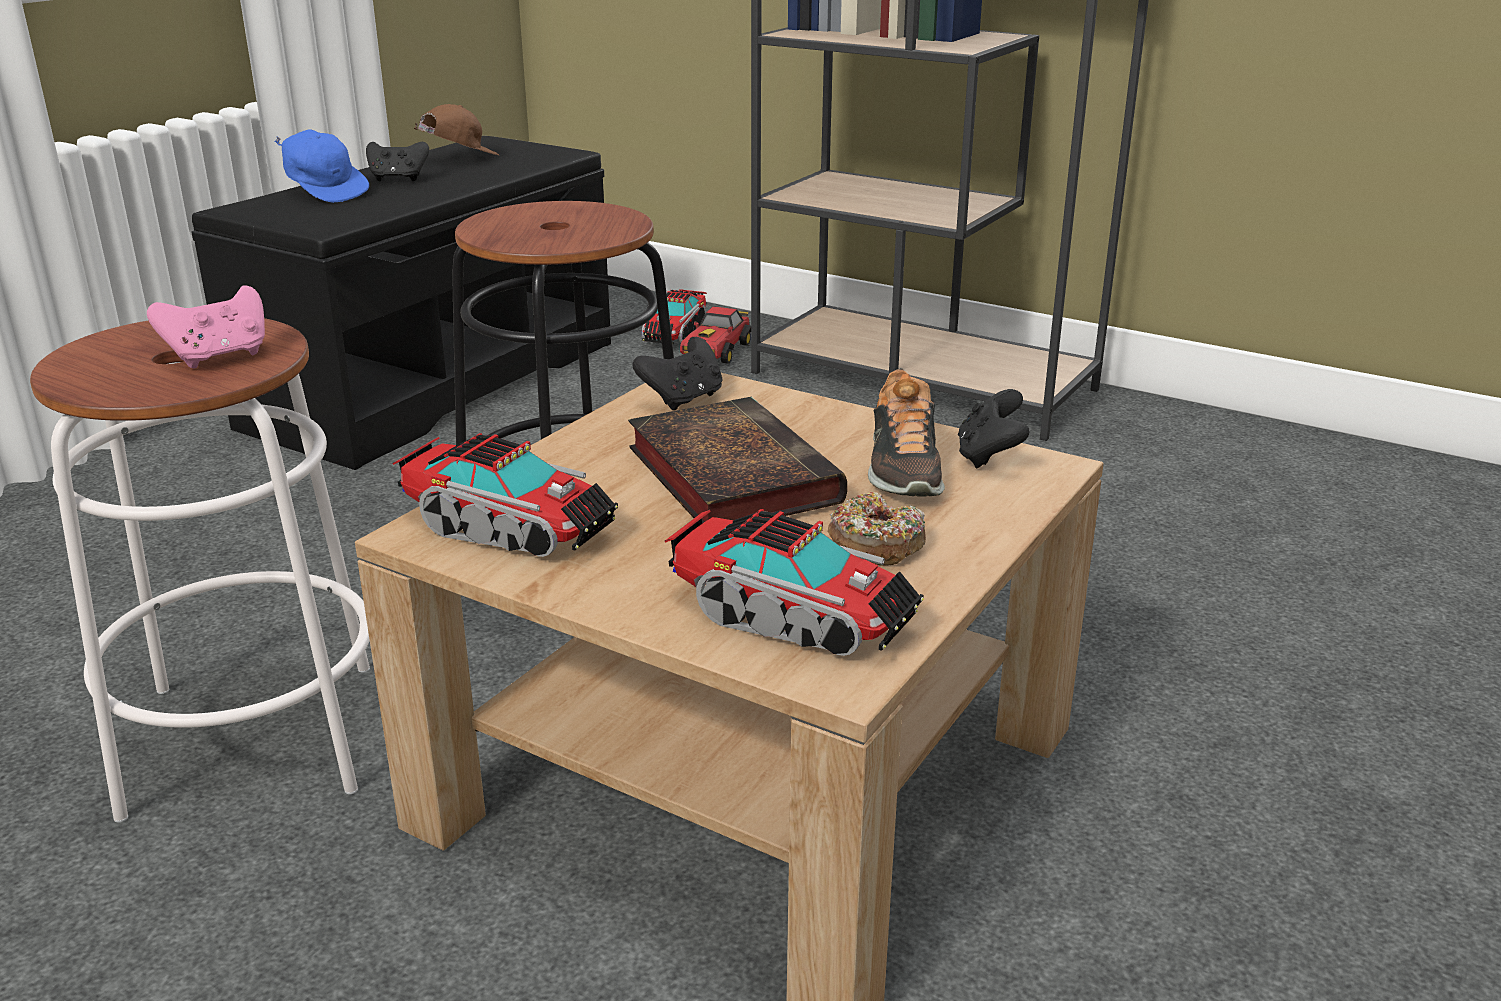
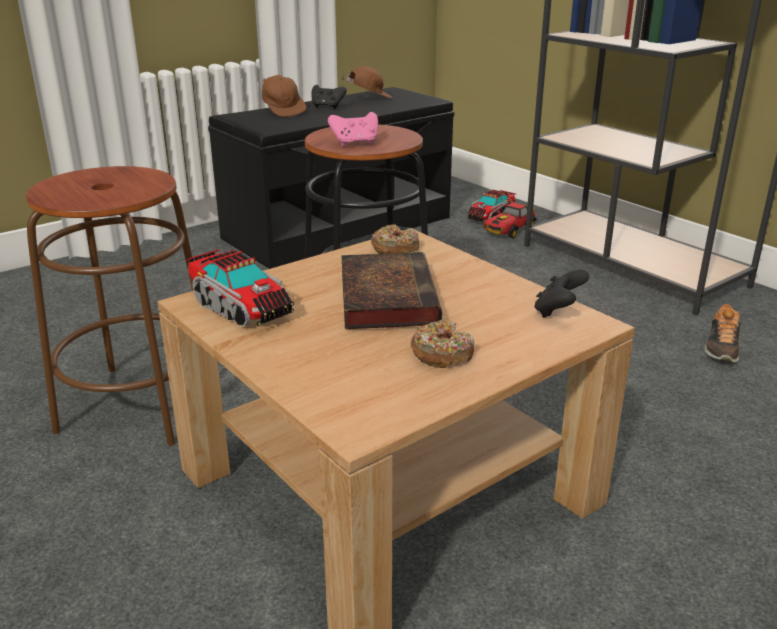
camera: 20 degrees right, 0 degrees up
(219, 357) = (123, 189): pink game controller -> pink game controller (355, 143)
(252, 737) = (139, 404): white stool -> brown stool
(325, 192) = (283, 111): blue cap -> brown cap
(683, 399) = (395, 249): black game controller -> donut
(790, 616) = (356, 387): toy truck -> none
(902, 469) = (495, 310): shoe -> shoe (721, 348)

